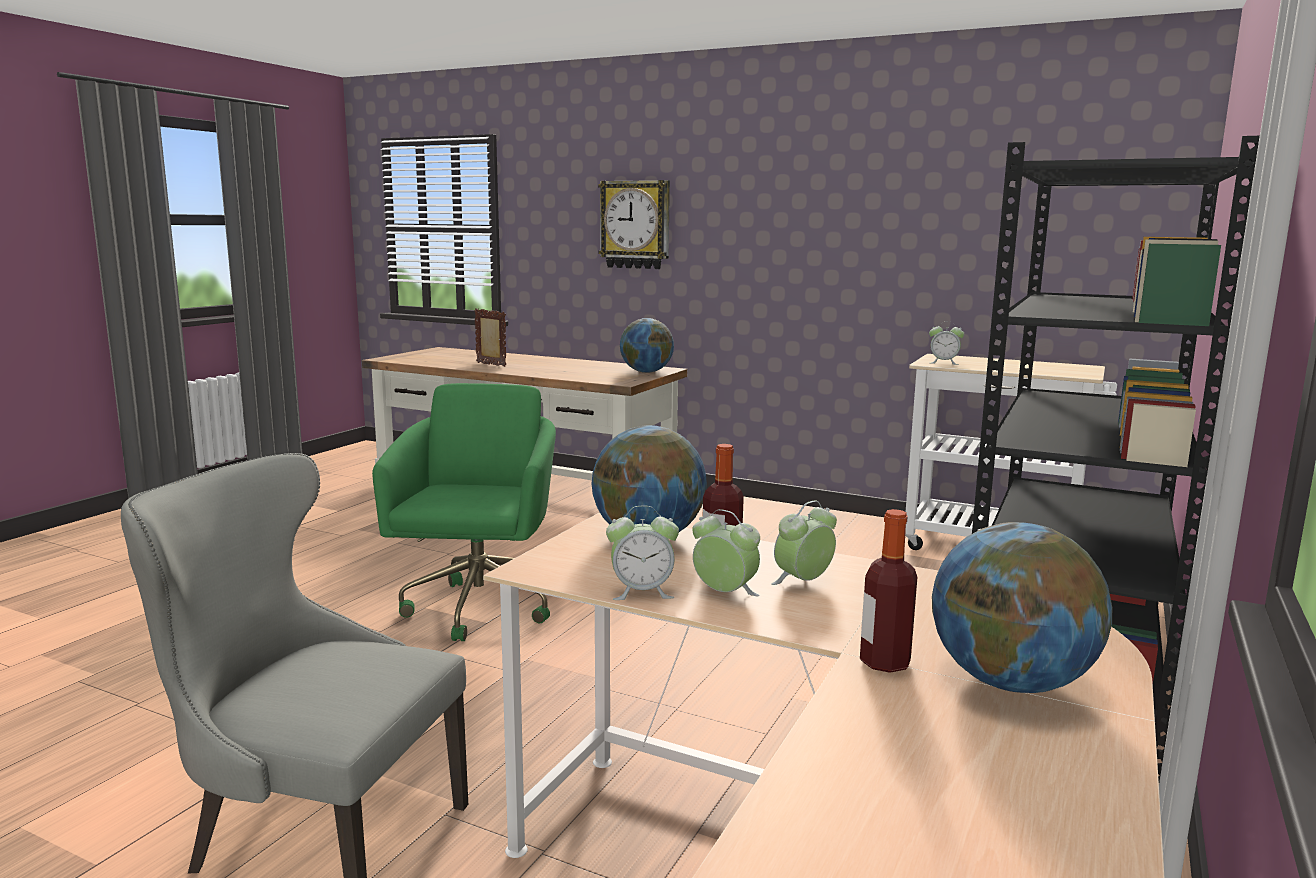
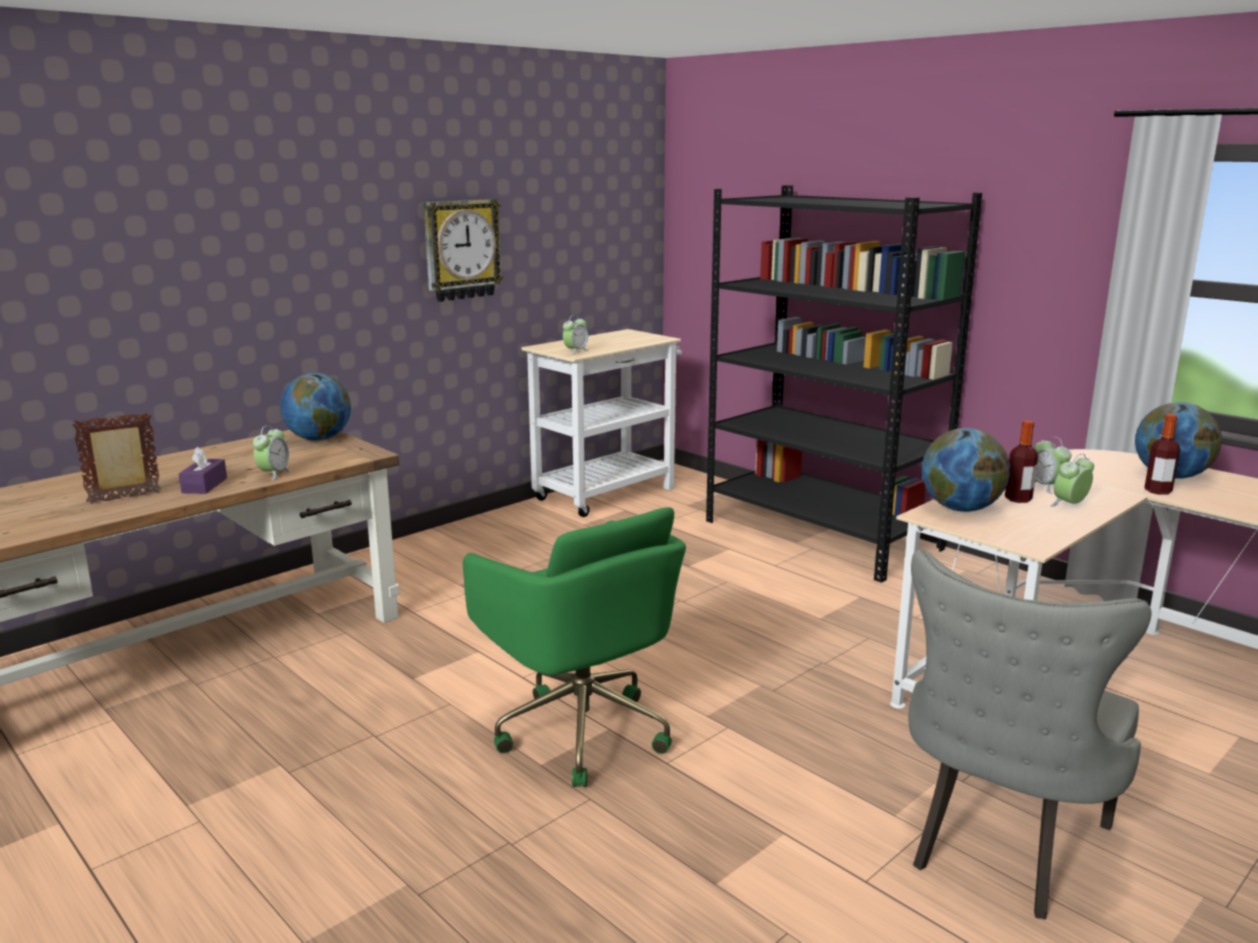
camera: 70 degrees left, 5 degrees up
(477, 612) = (578, 731): green office chair -> green office chair turned 150 degrees counterclockwise
(524, 370) = (204, 485): none -> purple tissue box
(635, 225) = (193, 256): wall clock -> wall clock (461, 249)
(642, 592) = (1071, 522): alarm clock -> alarm clock (274, 474)

